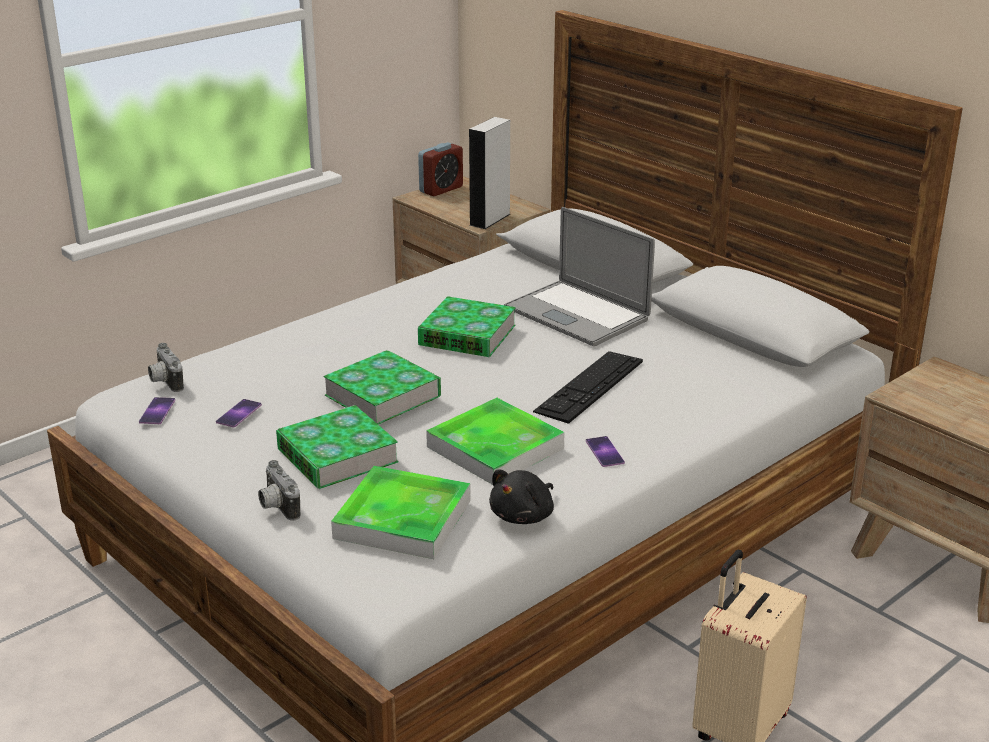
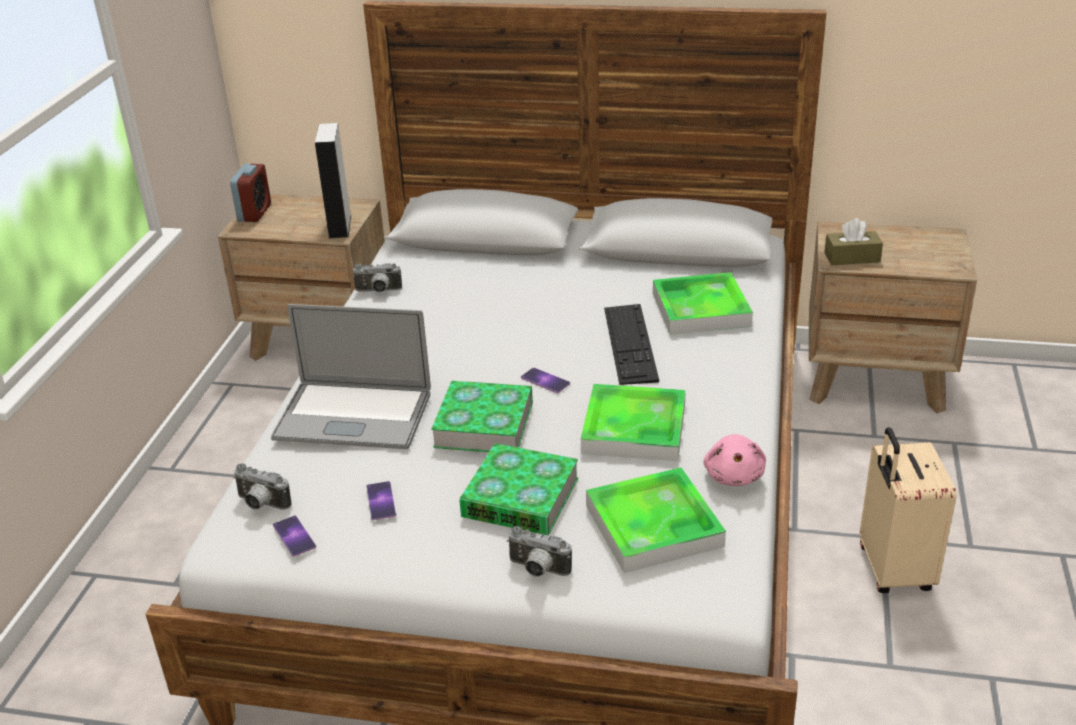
camera: 35 degrees left, 5 degrees up
(448, 275) = (378, 291): none -> camera
(467, 335) = (475, 340): book -> none
(524, 516) = (734, 475): black plush toy -> pink plush toy
(576, 314) = (534, 285): laptop -> laptop (353, 416)
(604, 452) = (716, 393): phone -> phone (545, 380)
(693, 384) = (701, 309): none -> tray
(919, 398) = (852, 257): none -> brown tissue box

